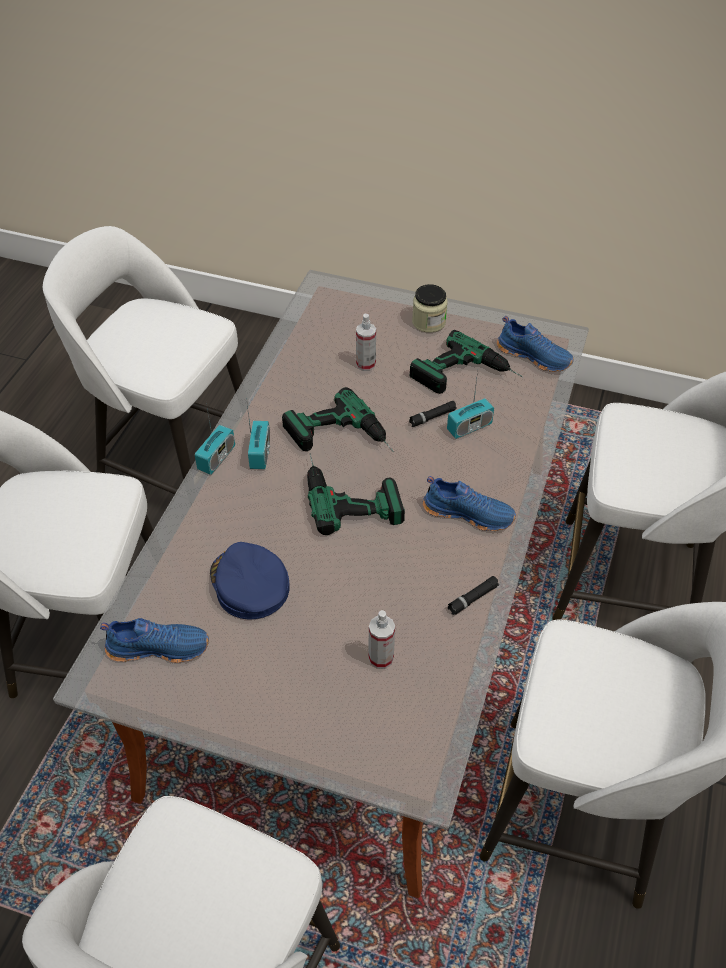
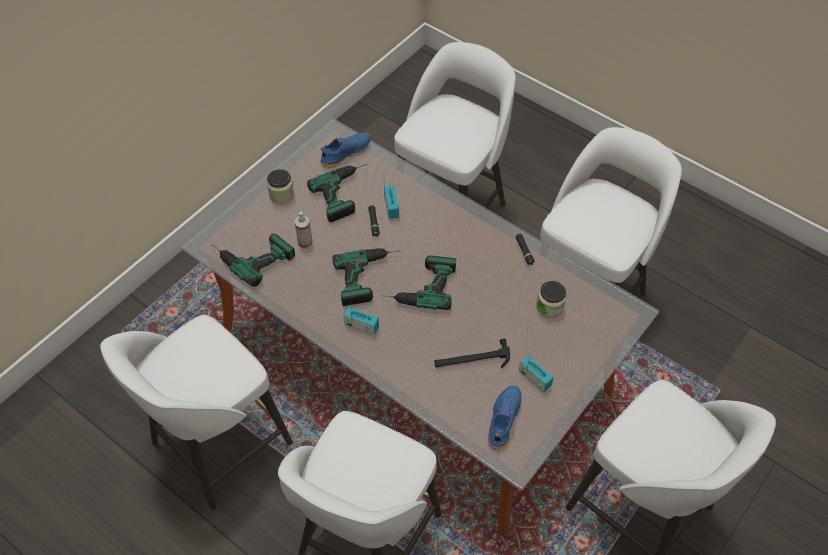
camera: 70 degrees left, 5 degrees up
(216, 458) = (354, 352): radio -> radio (534, 378)
(249, 584) = (472, 359): blue cap -> hammer
(324, 326) = (252, 255): none -> power drill
(381, 658) = (549, 307): spray bottle -> jar
(468, 513) = (461, 232): blue shoe -> none

